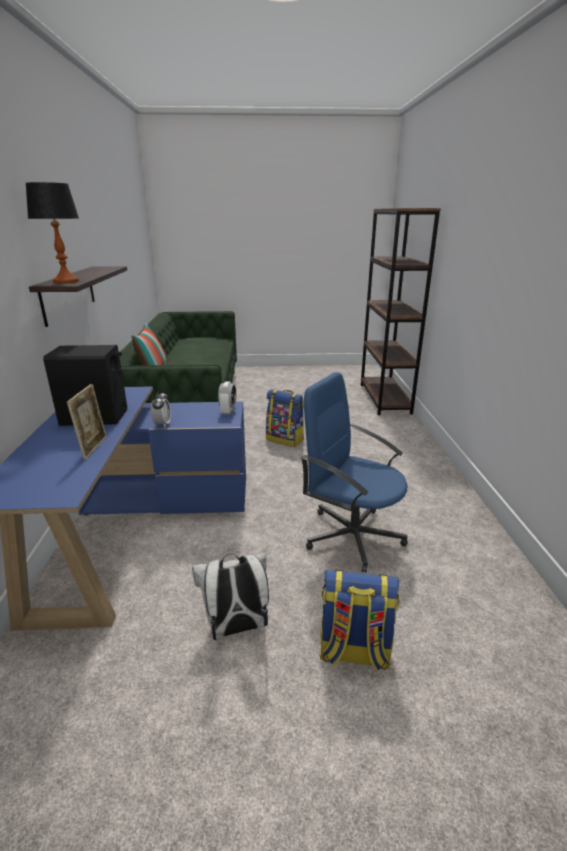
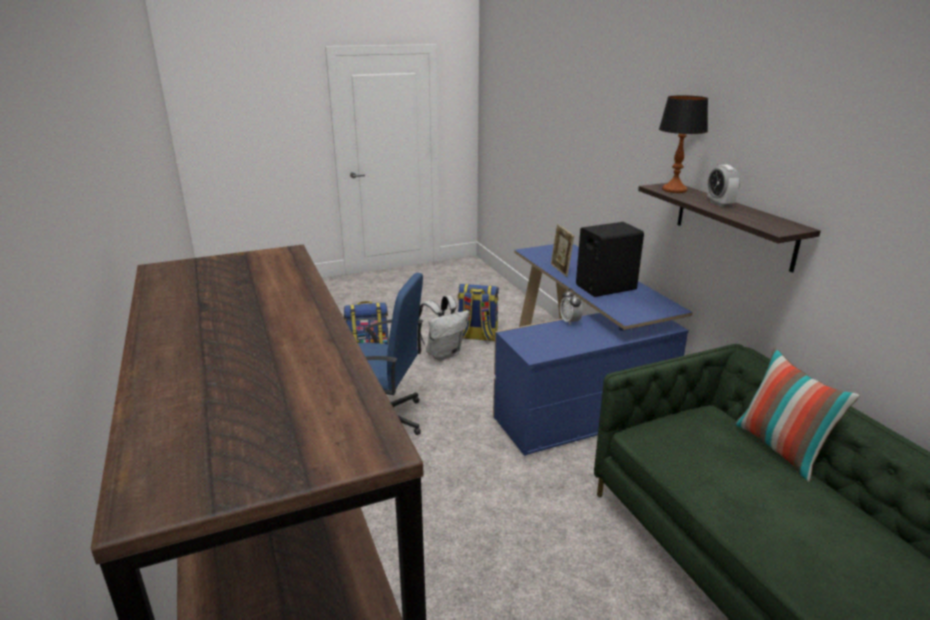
camera: 160 degrees right, 0 degrees up
(228, 411) = (529, 347): alarm clock -> alarm clock (719, 203)
(285, 439) = (525, 554): backpack -> backpack (477, 336)

